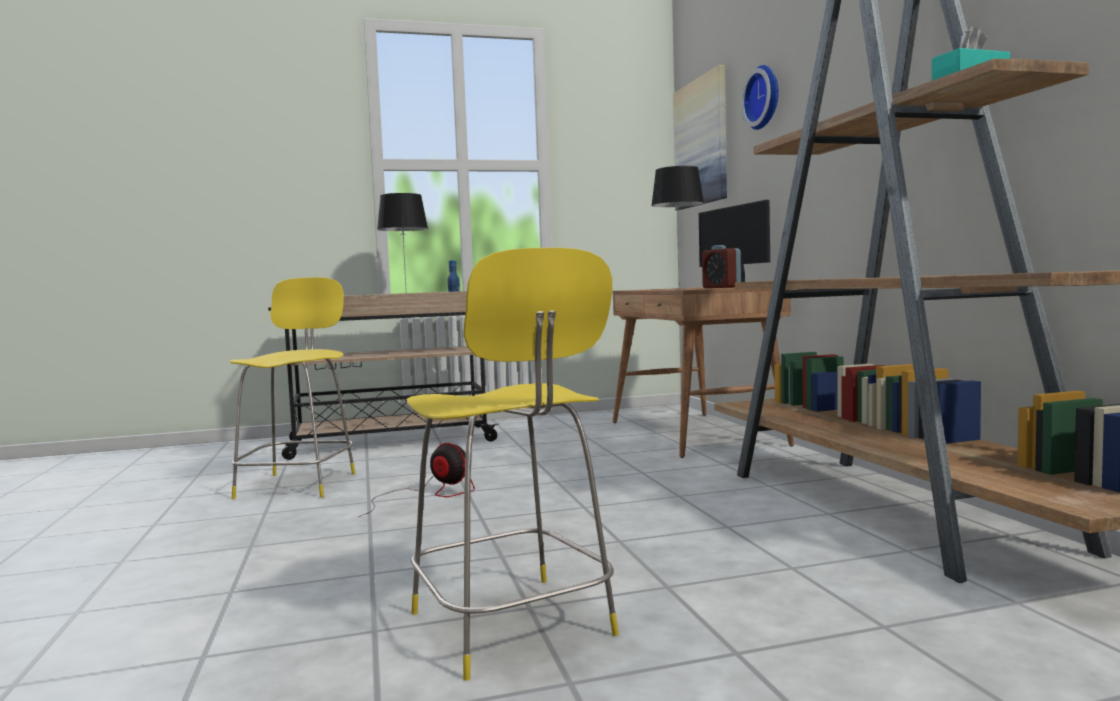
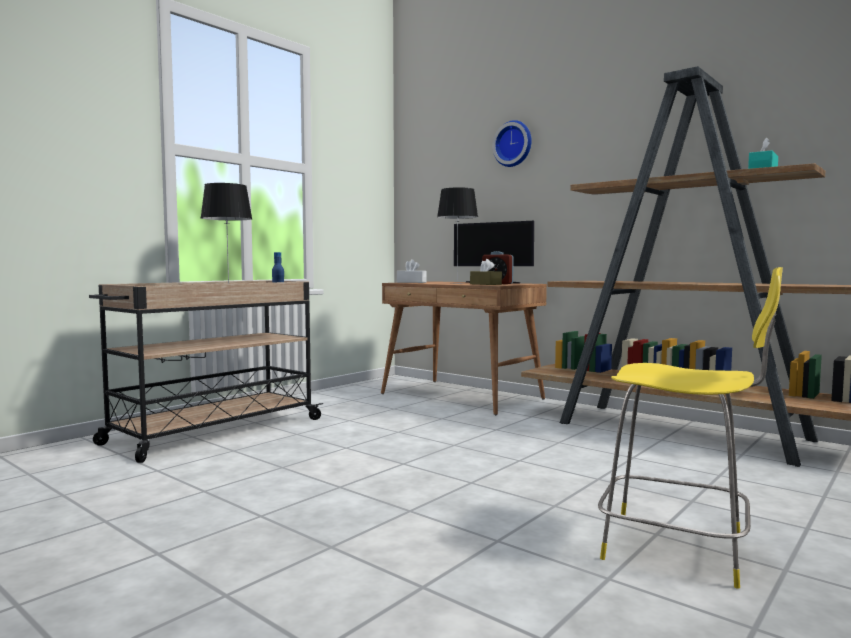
camera: 35 degrees left, 0 degrees up
(299, 484) = (223, 484): yellow chair -> none
(428, 495) = (378, 472): fan -> none
(646, 289) = (411, 282): none -> white tissue box
(693, 288) = (485, 284): none -> brown tissue box
(701, 142) = (433, 167): picture -> none

